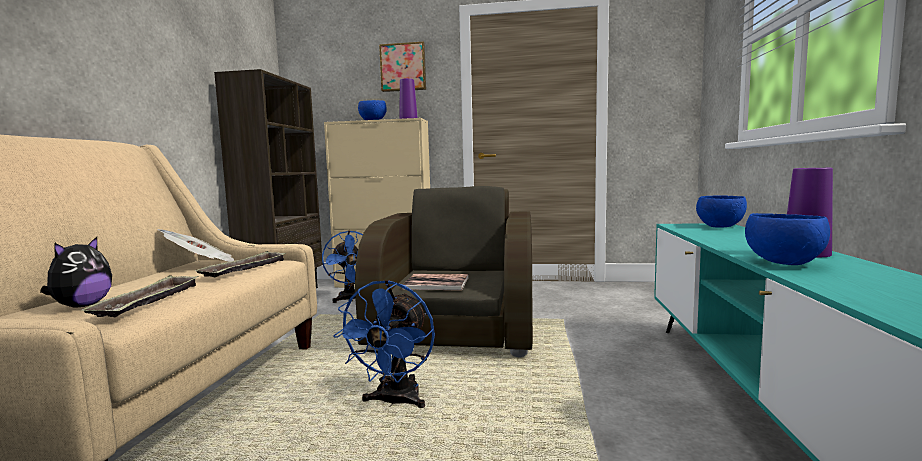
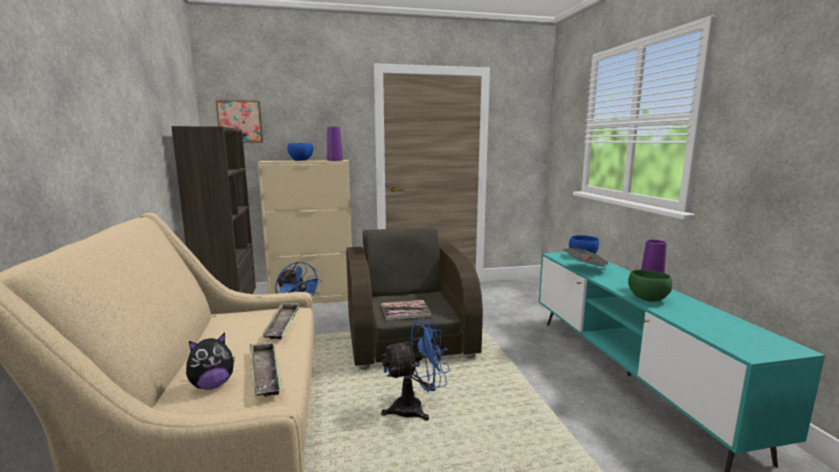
camera: 20 degrees left, 5 degrees up
(82, 306) = (212, 385): plush toy -> plush toy turned 60 degrees clockwise
(203, 265) = (233, 322): newspaper -> newspaper (586, 269)
(395, 402) = (416, 408): blue fan -> blue fan turned 105 degrees counterclockwise
(403, 67) = (324, 112): picture -> picture (240, 121)
(783, 263) = (648, 299): blue bowl -> green bowl

